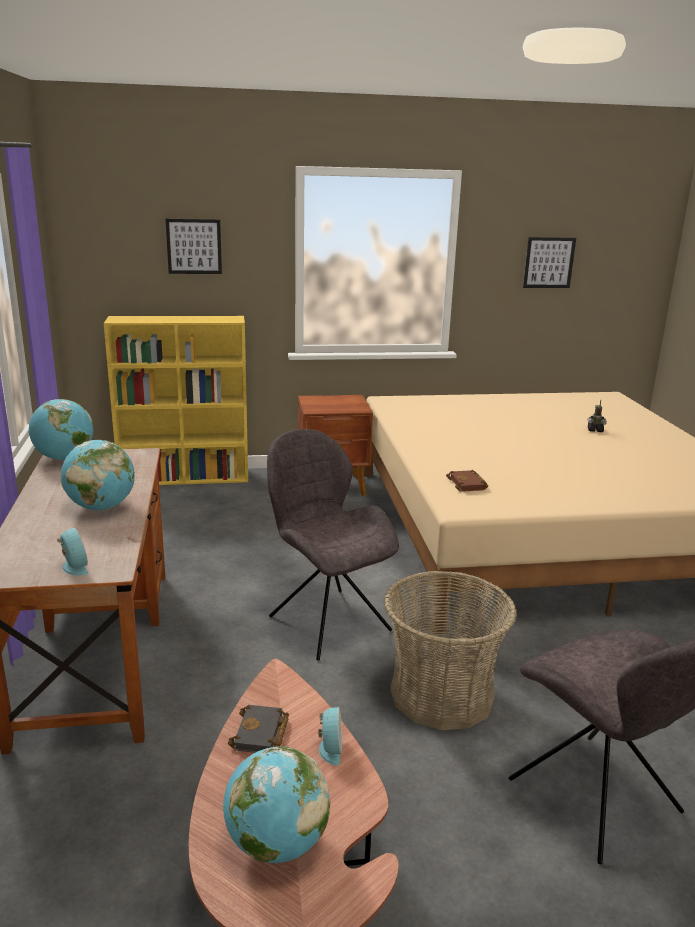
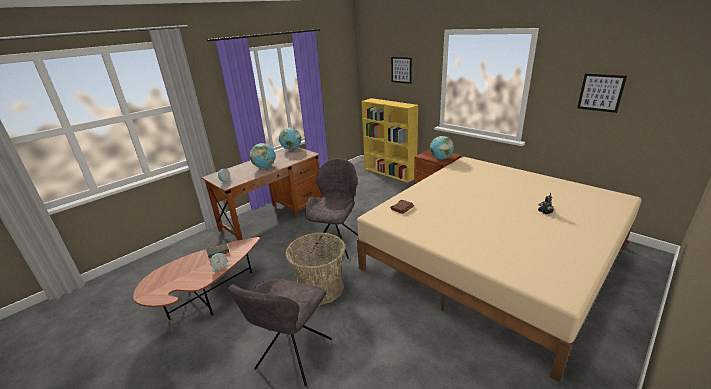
camera: 55 degrees right, 5 degrees up
(276, 843) = (171, 277): globe -> globe (440, 158)

